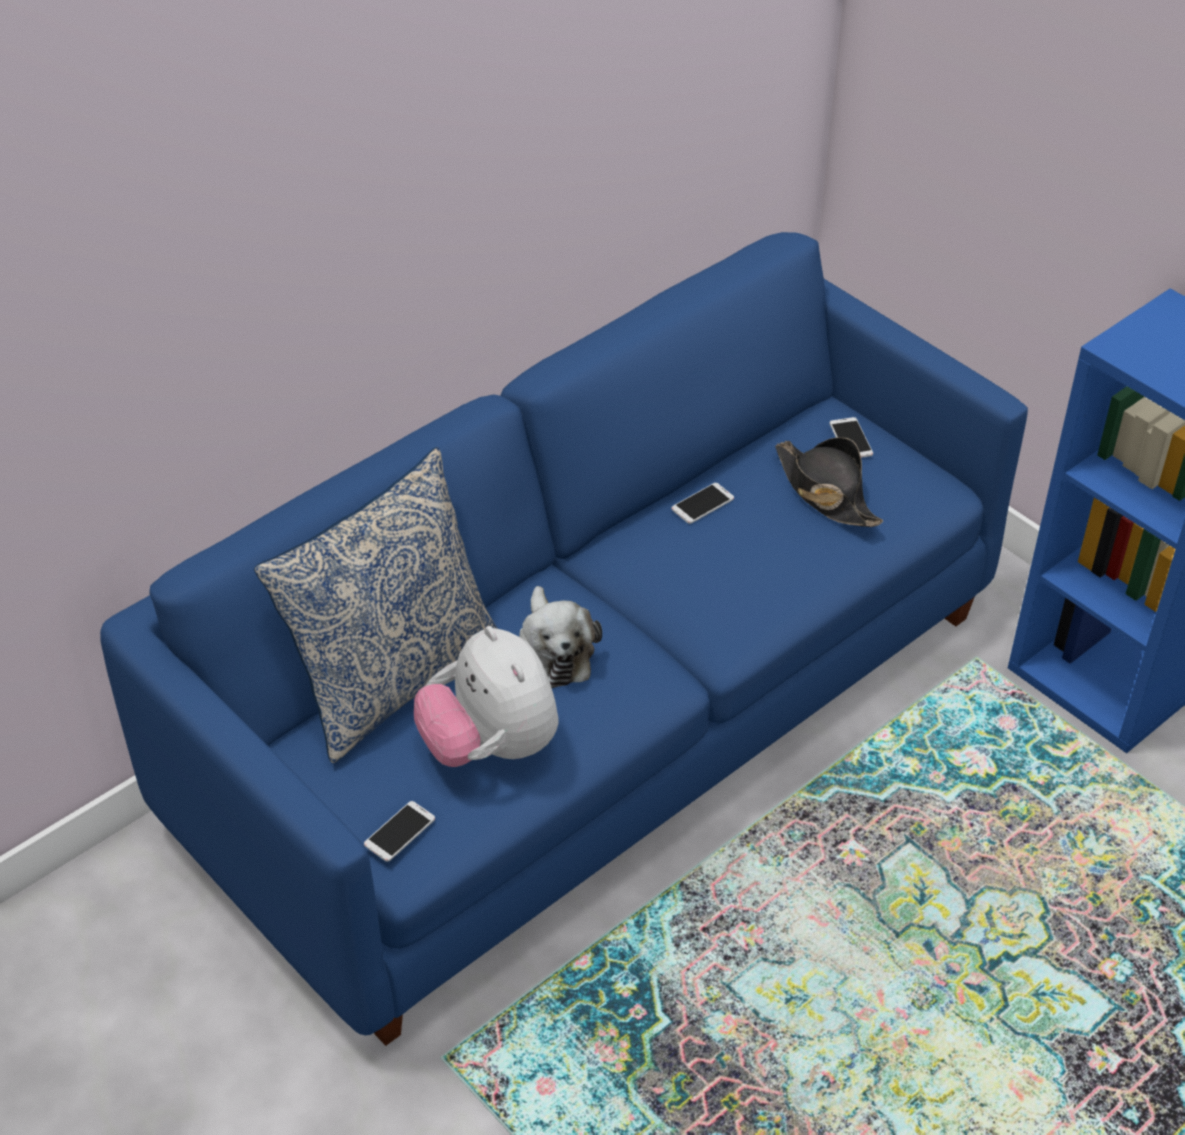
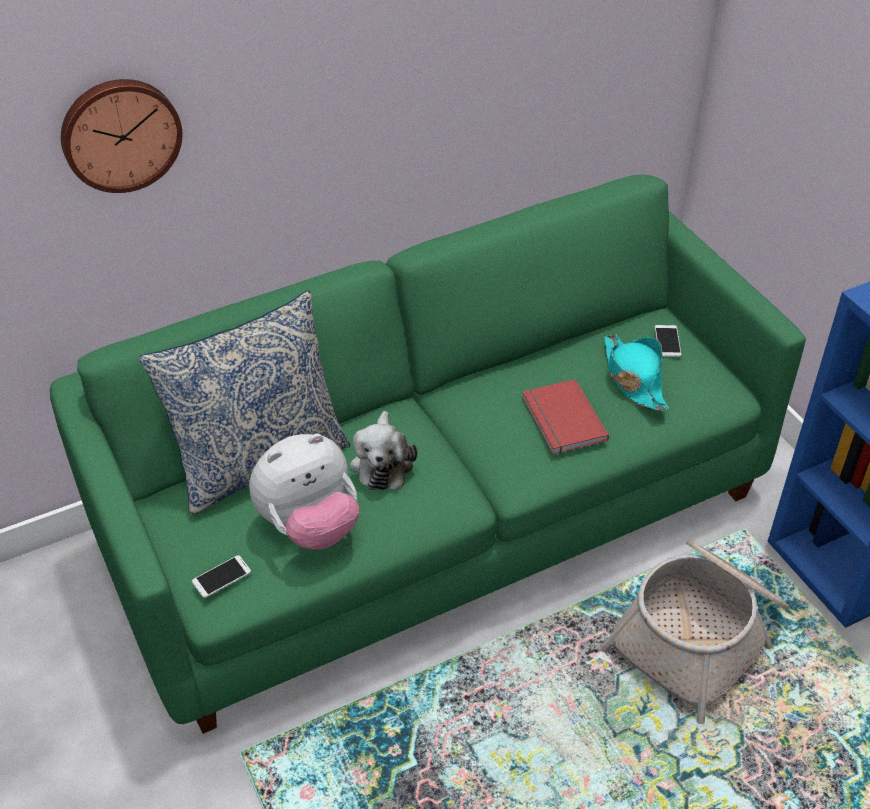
camera: 15 degrees right, 0 degrees up
(180, 284) = (120, 133): none -> wall clock
(490, 746) = (310, 525): plush toy -> plush toy turned 105 degrees counterclockwise
(591, 716) = (436, 516): blue sofa -> green sofa
(702, 504) = (535, 371): phone -> none
(755, 559) = (561, 420): none -> red book
(825, 492) = (633, 378): black hat -> turquoise hat
(960, 796) = (699, 635): none -> basket

